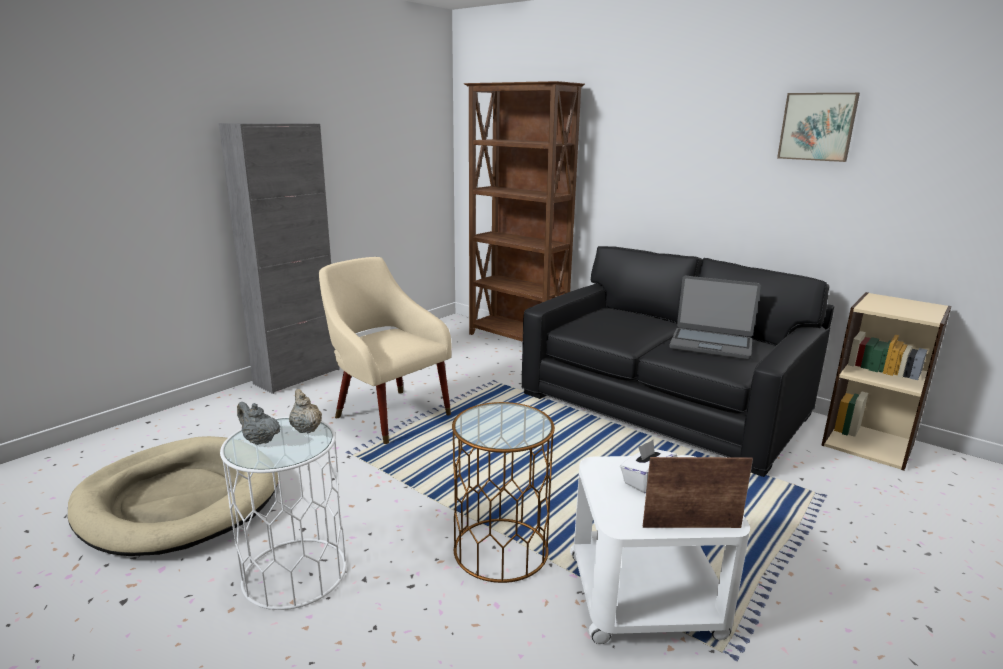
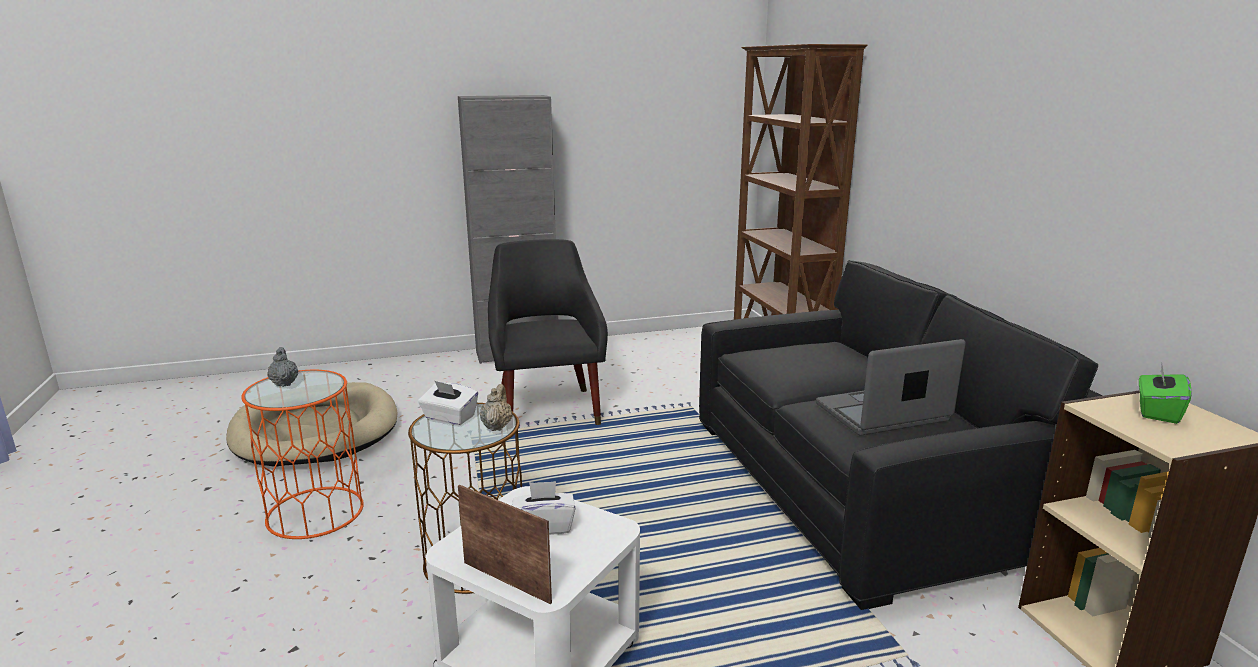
camera: 35 degrees right, 0 degrees up
(294, 572) = (315, 512): white side table -> orange side table
(306, 429) = (325, 384): beige teapot -> beige teapot (497, 426)
(388, 413) = (547, 407): beige armchair -> black armchair
(481, 422) = (449, 418): none -> white tissue box
(711, 344) = (883, 413): laptop -> laptop turned 105 degrees clockwise
(817, 126) = (1113, 110): picture -> none
(890, 303) = (1157, 411): none -> green tissue box

